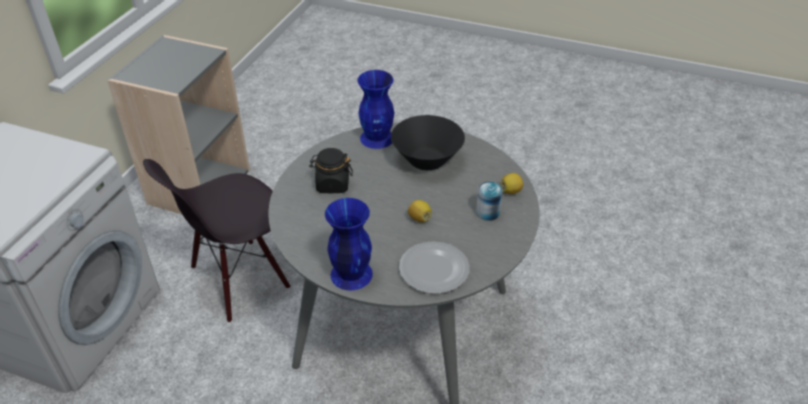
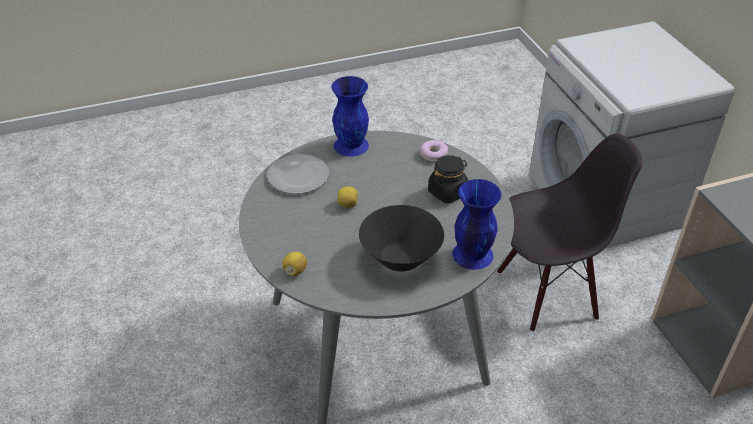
camera: 140 degrees right, 0 degrees up
(239, 279) = (546, 293): black chair -> black chair turned 60 degrees clockwise
(295, 221) = (433, 154): none -> donut
(487, 212) = (298, 239): can -> none

